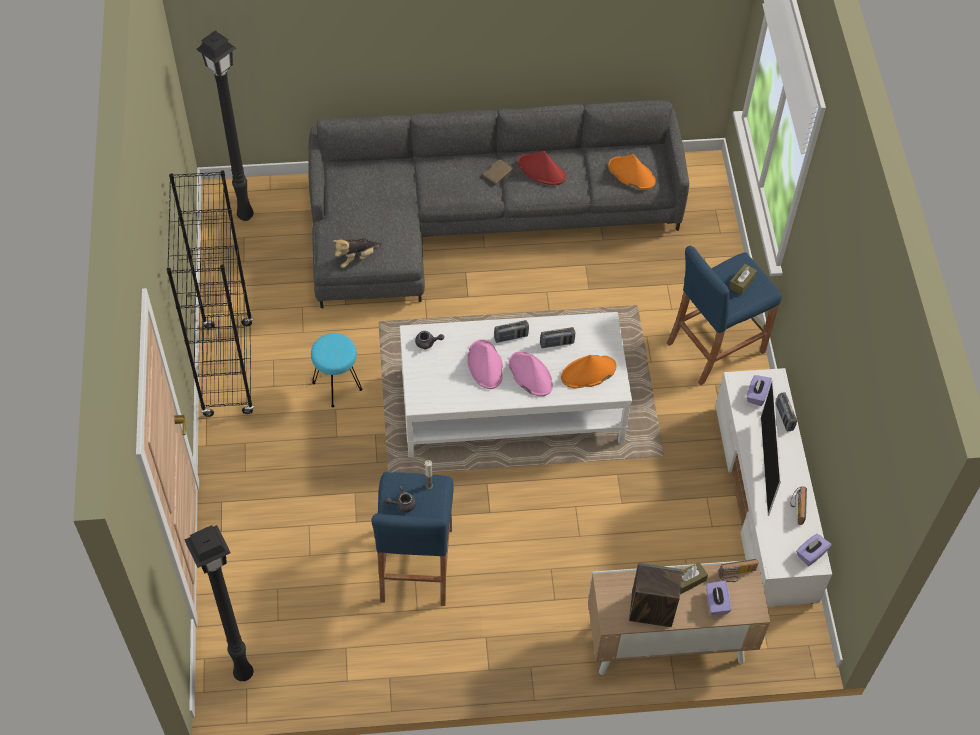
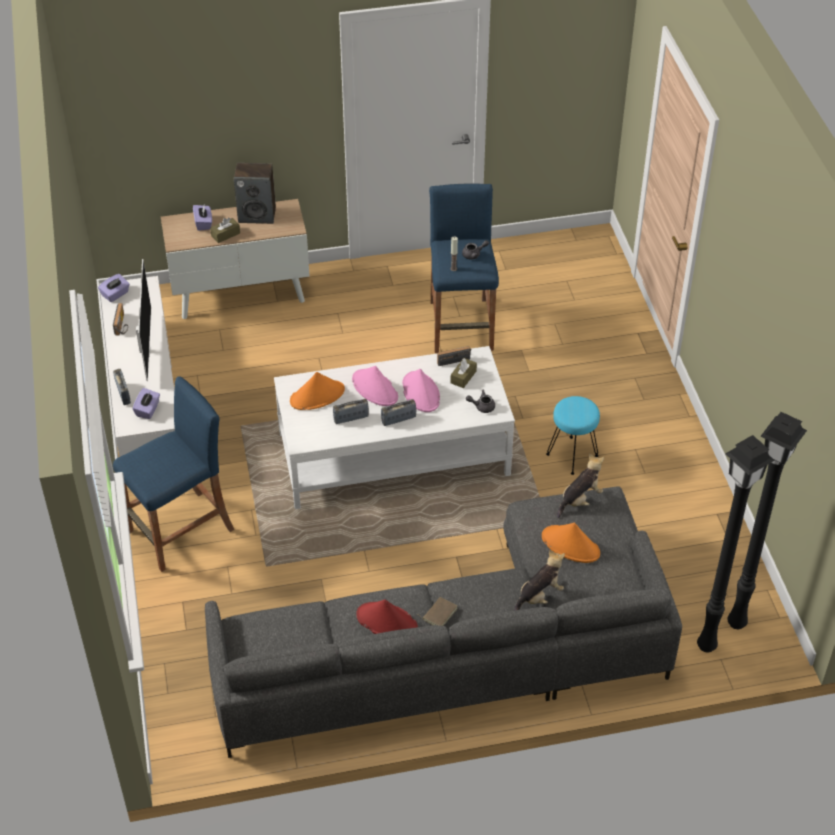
camera: 175 degrees right, 10 degrees down
(228, 369) = (686, 459): black bookcase -> none
(242, 673) = (583, 248): black floor lamp -> black floor lamp (708, 646)
(414, 180) = (539, 596): none -> plush toy
(631, 174) = (275, 629): orange hat -> orange hat (571, 545)
(736, 575) = (184, 241): radio -> radio (453, 359)
(742, 282) = (155, 462): brown tissue box -> brown tissue box (463, 377)

